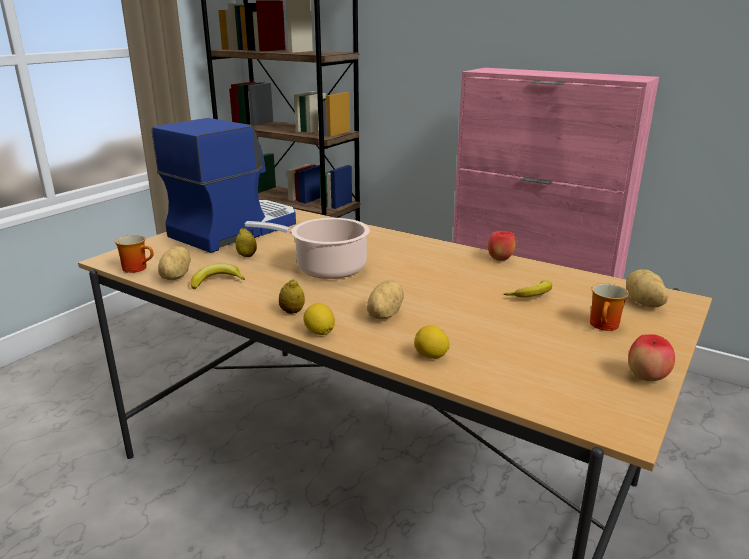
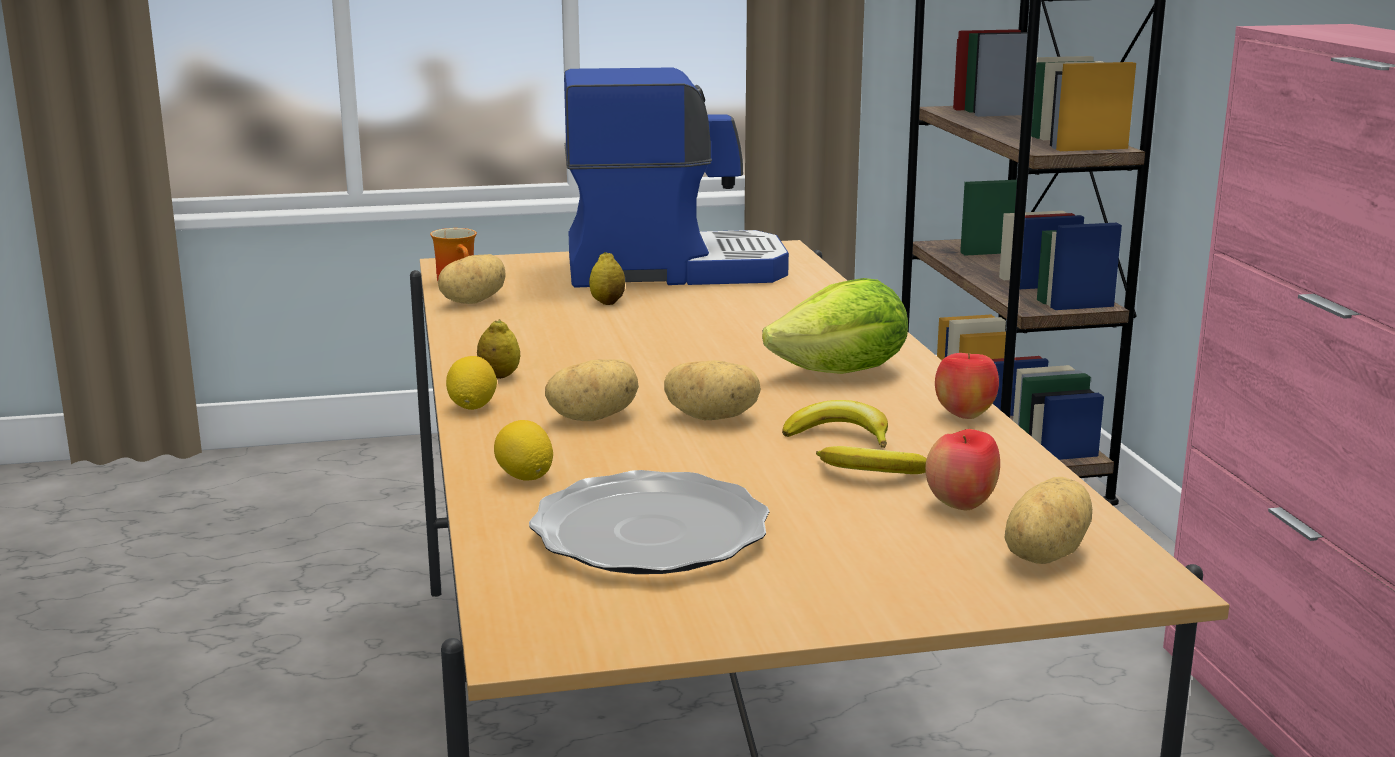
camera: 45 degrees right, 5 degrees down
(216, 281) = (503, 319): banana -> banana (839, 436)
(326, 268) = (666, 345): cooking pot -> none
(421, 256) = (842, 373): none -> lettuce
(426, 294) = (712, 417): none -> potato
(535, 356) = (651, 533): none -> plate
(606, 326) = (870, 550): mug -> none
(646, 378) = (733, 622): apple -> apple (961, 506)

